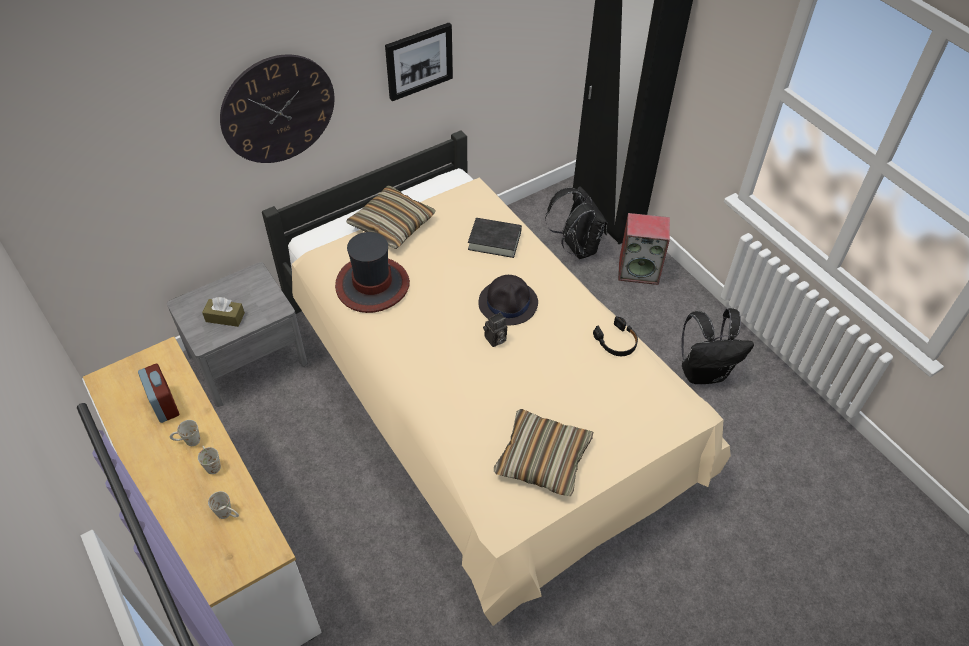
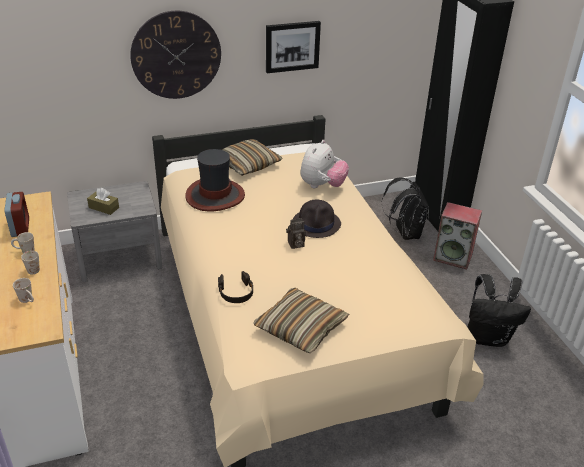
camera: 15 degrees right, 15 degrees down
(494, 240) = (322, 185): black book -> plush toy
(616, 342) = (396, 264): black headphones -> black headphones (236, 292)

